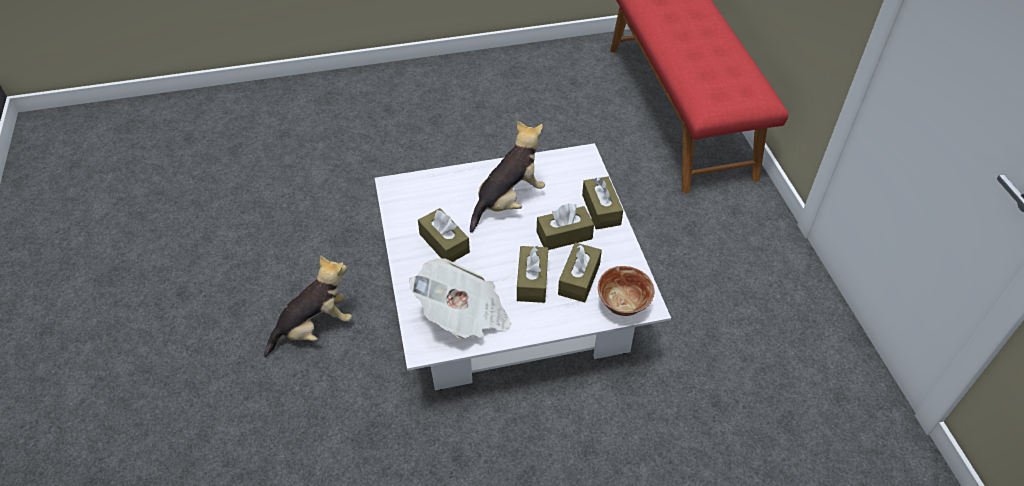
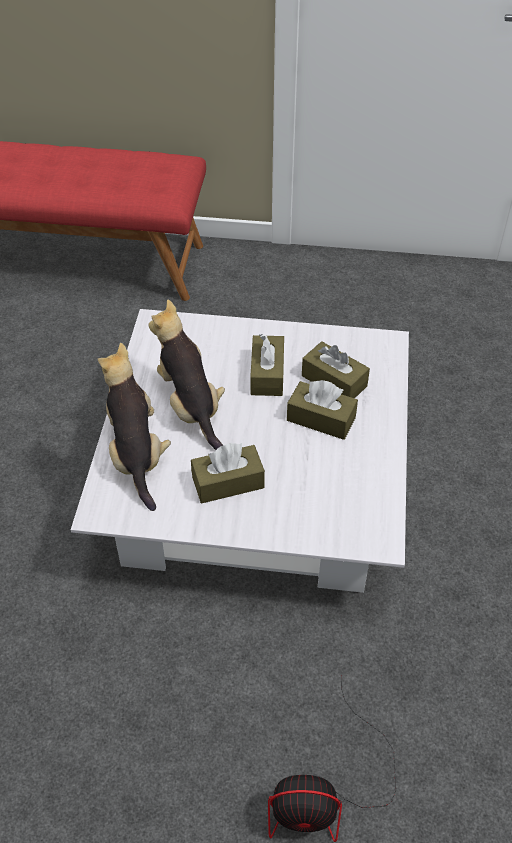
camera: 70 degrees left, 0 degrees up
(267, 408) = (327, 793): none -> fan
(315, 328) = (218, 708): plush toy -> plush toy (136, 454)
(463, 315) = (347, 492): newspaper -> none
(601, 210) = (244, 334): brown tissue box -> none
(623, 305) = (381, 359): bowl -> none

